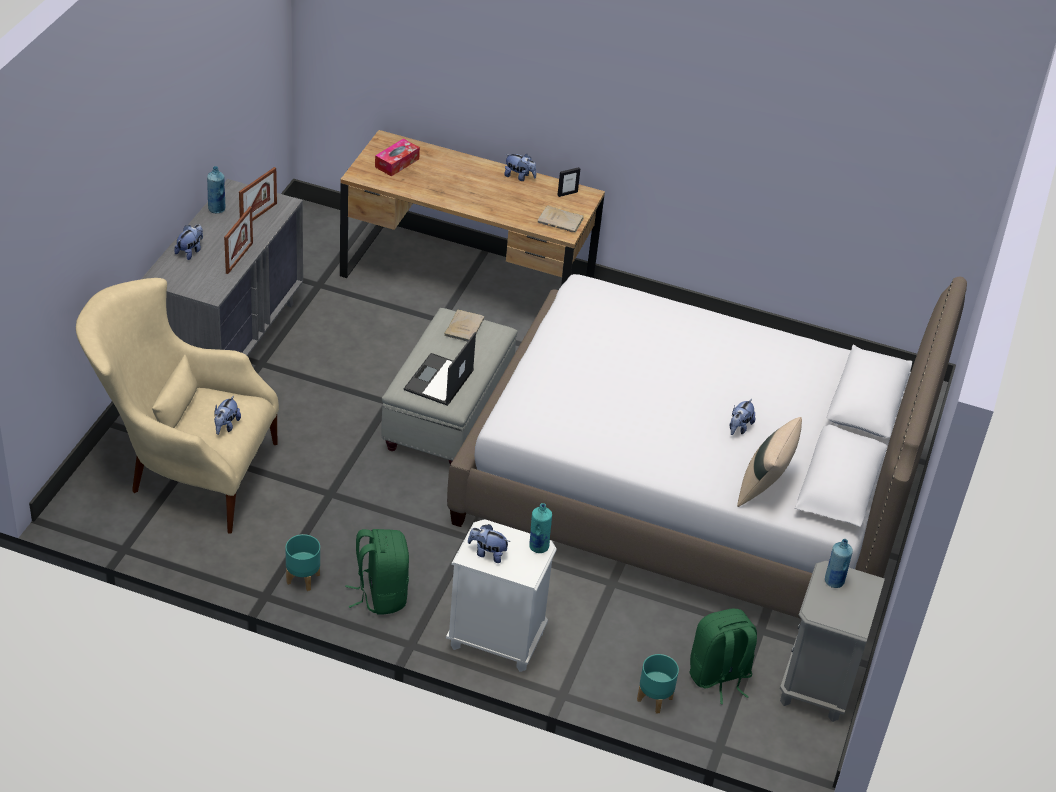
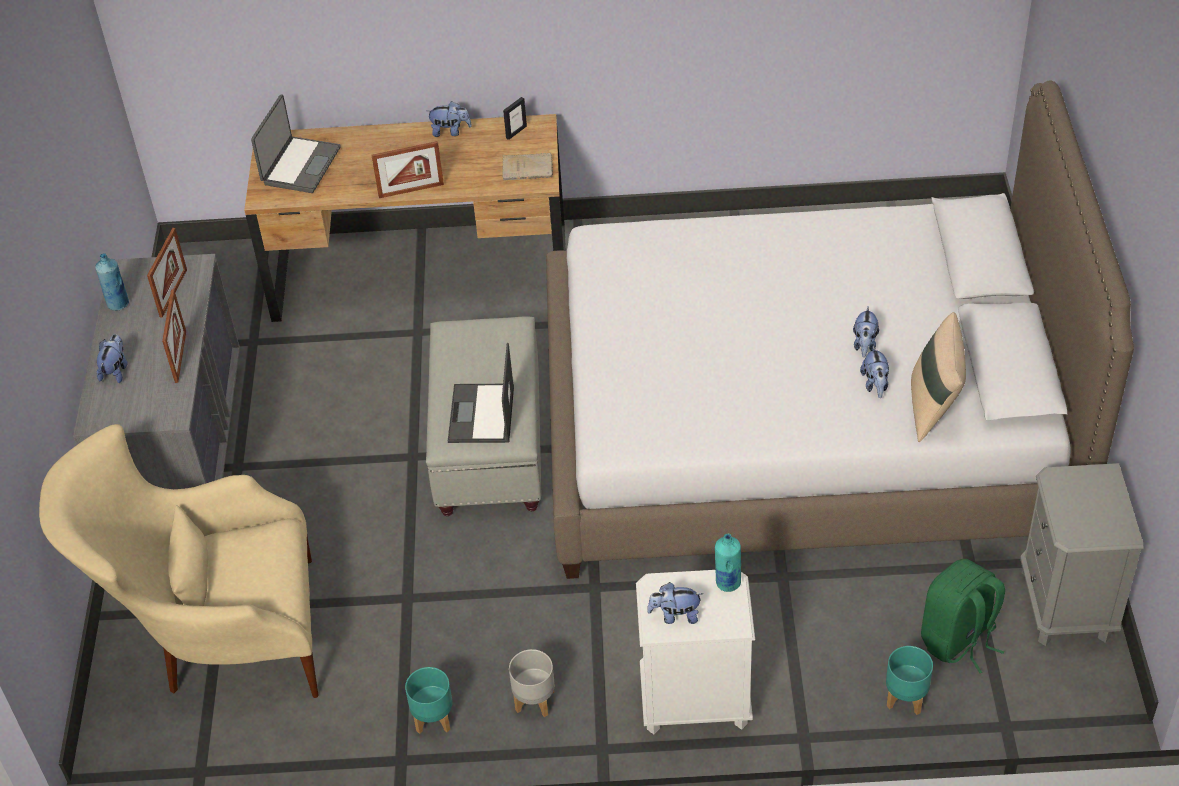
camera: 15 degrees left, 5 degrees up
(226, 426) = (265, 573): plush toy -> plush toy (875, 385)
(380, 595) = (534, 701): green backpack -> grey planter
(397, 163) = (300, 166): tissue box -> laptop
(464, 327) = (474, 336): beige book -> none
(466, 206) = (411, 190): none -> picture frame
(833, 581) = (1069, 489): blue bottle -> none

